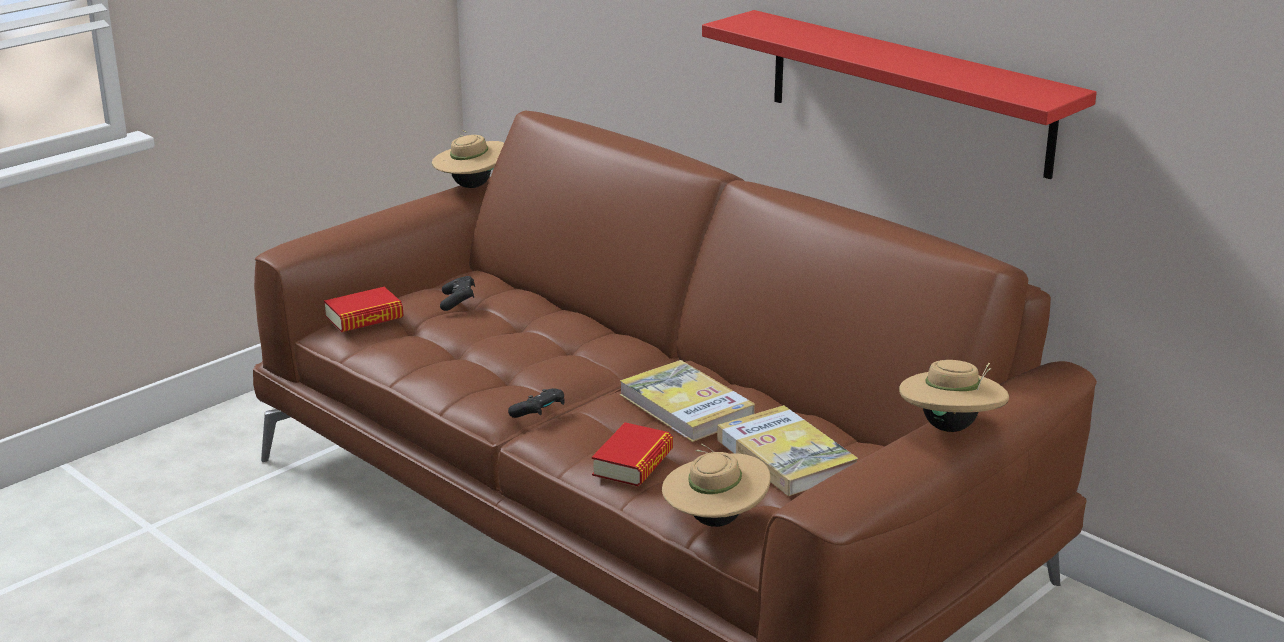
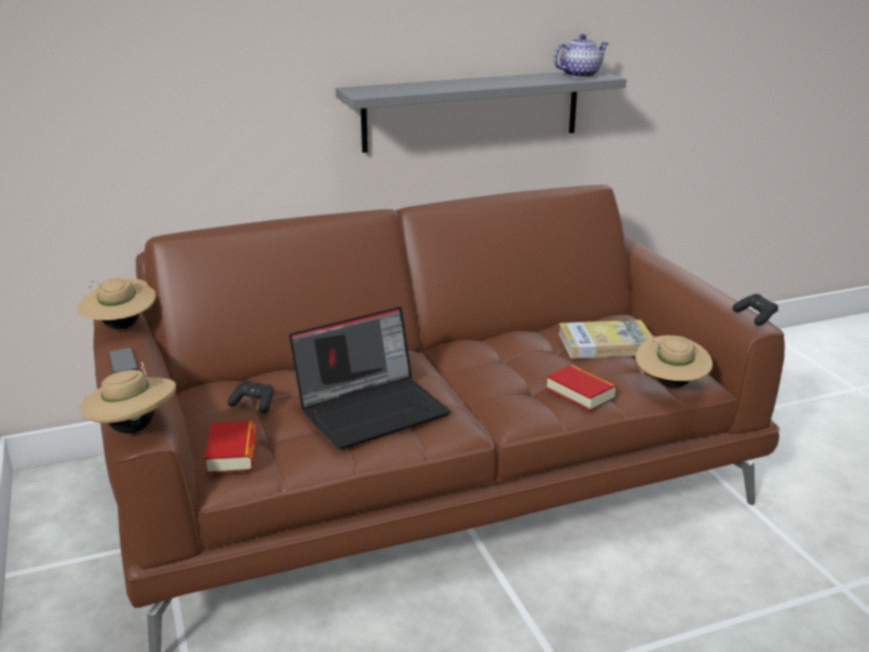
camera: 65 degrees left, 0 degrees up
(402, 206) = (123, 362): none -> phone
(495, 357) = (373, 409): none -> laptop
(539, 413) = (478, 412): black game controller -> black game controller (755, 317)
(686, 406) = (516, 357): book -> none
(908, 92) = (472, 110): red shelf -> grey shelf
(950, 428) = (678, 272): beige hat -> beige hat (133, 428)
(1023, 87) = (580, 75): none -> teapot

